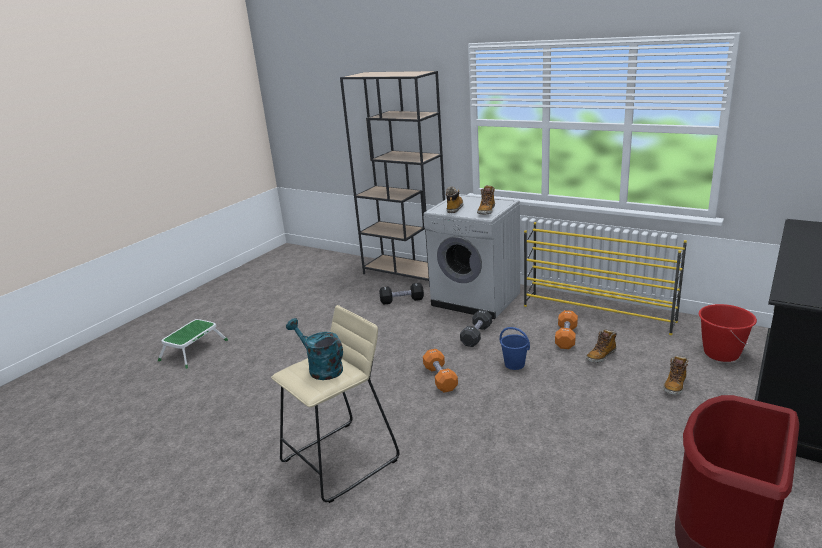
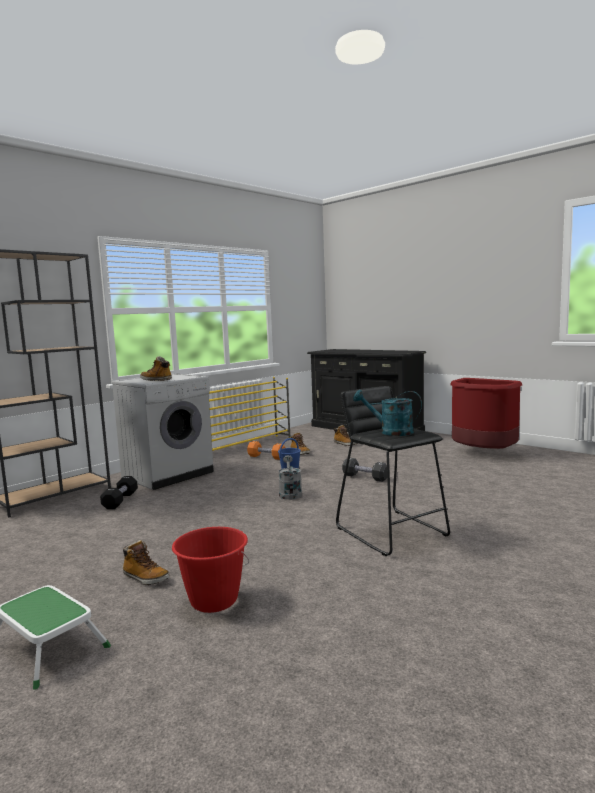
camera: 80 degrees left, 15 degrees down
(321, 368) = (390, 432): turquoise watering can -> turquoise watering can turned 60 degrees clockwise
(340, 460) = (392, 531): beige stool -> black stool
(440, 378) = (290, 493): orange dumbbell -> grey watering can
(476, 335) = (233, 478): black dumbbell -> black dumbbell (365, 477)
(486, 211) = (183, 376): boot -> boot (145, 578)
(721, 353) = (320, 433): red bucket -> red bucket (213, 600)

